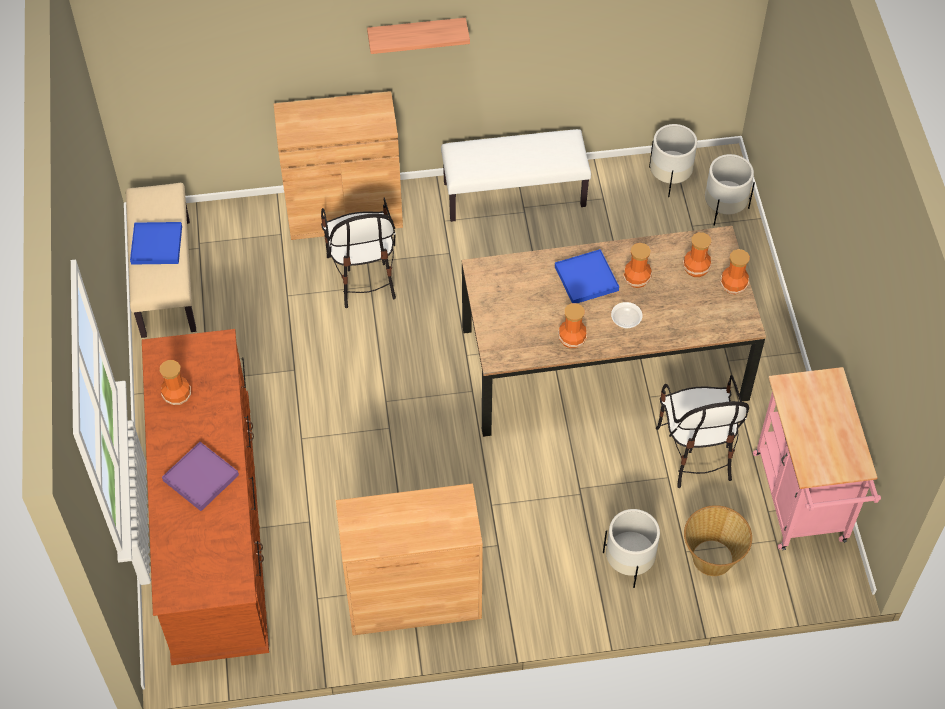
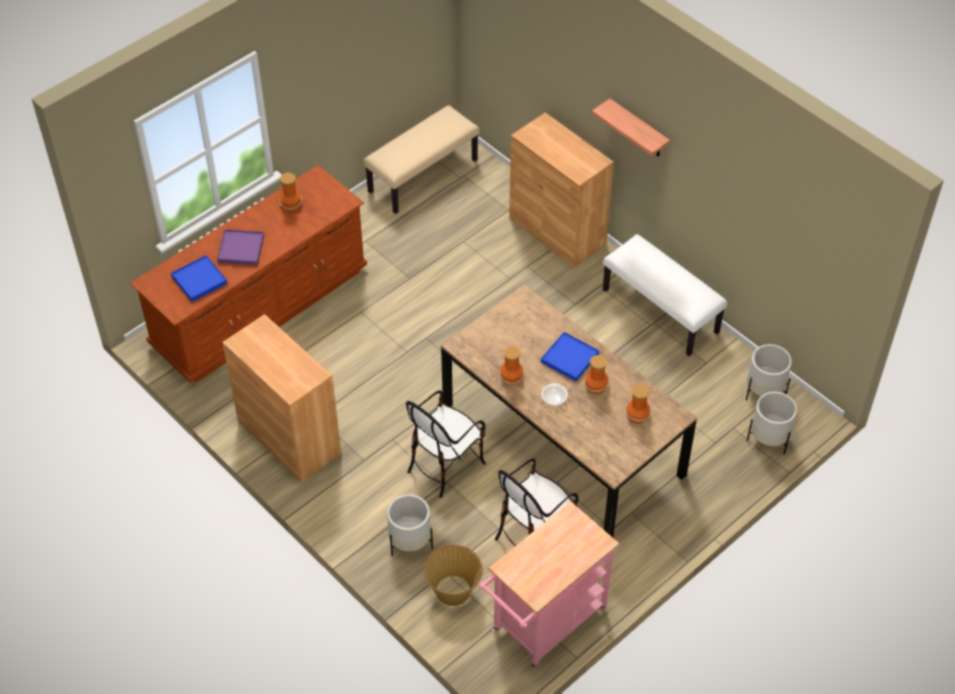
camera: 55 degrees right, 5 degrees down
(157, 245) = (416, 142): blue tray -> blue tray (199, 280)
(363, 275) = (514, 269): chair -> chair (445, 465)
(734, 284) = (643, 445): vase -> none

